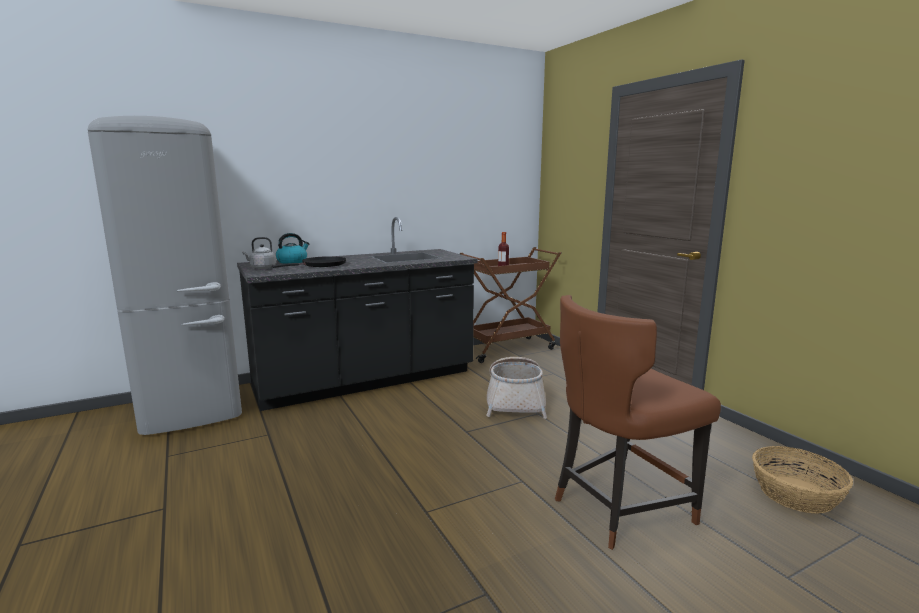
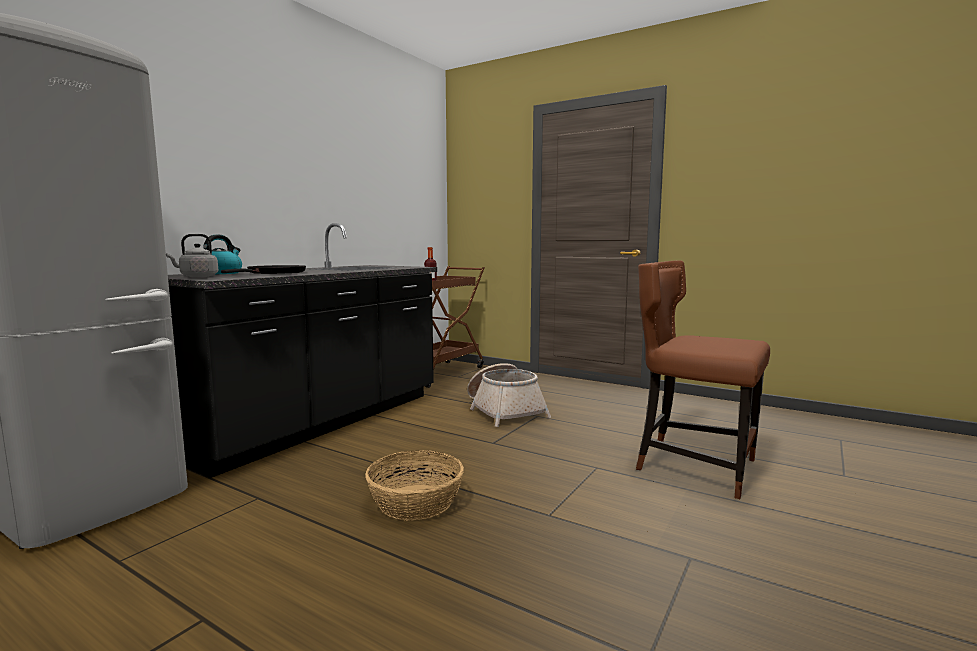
camera: 30 degrees left, 5 degrees down
(618, 508) = (693, 466): brown chair -> brown chair turned 90 degrees clockwise
(795, 494) = (779, 427): basket -> basket (415, 502)

